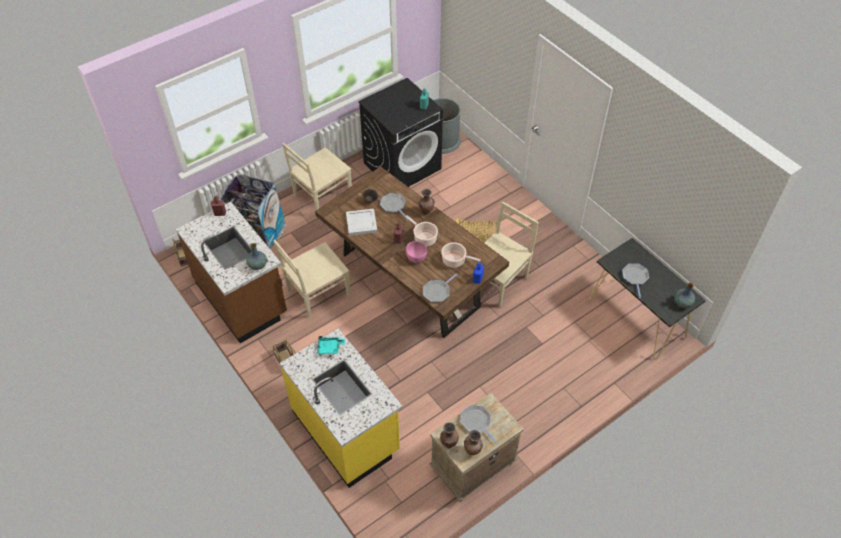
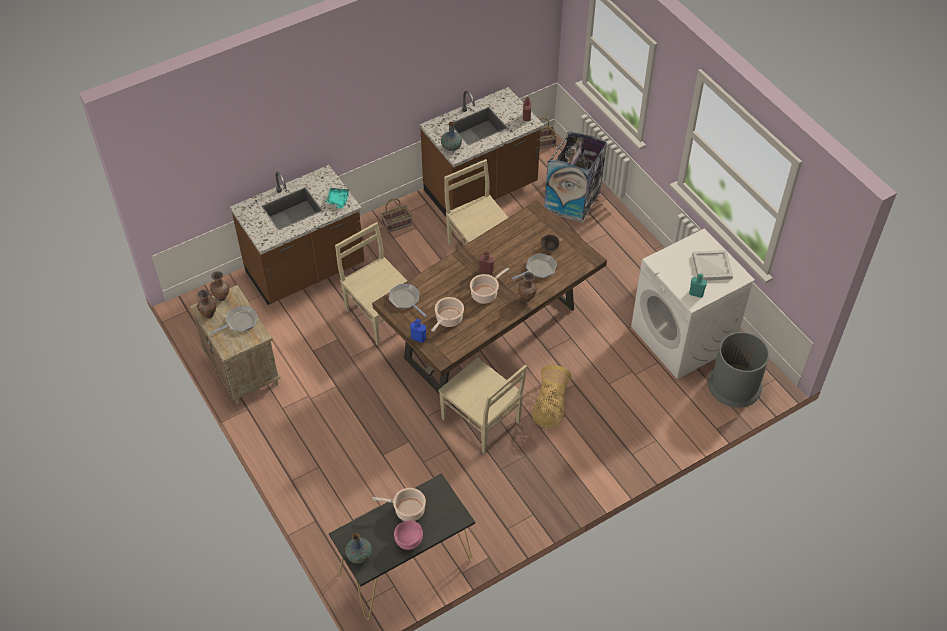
camera: 95 degrees right, 0 degrees up
(321, 196) = (629, 255): beige chair -> beige chair (380, 314)
(346, 431) = (306, 271): yellow counter -> brown counter
(361, 223) = (514, 239): white tray -> white tray (711, 266)
(402, 165) = (683, 338): black washing machine -> white washing machine
(416, 258) = (456, 284): pink bowl -> pink bowl (409, 541)
(635, 277) = (407, 510): frying pan -> cooking pot

